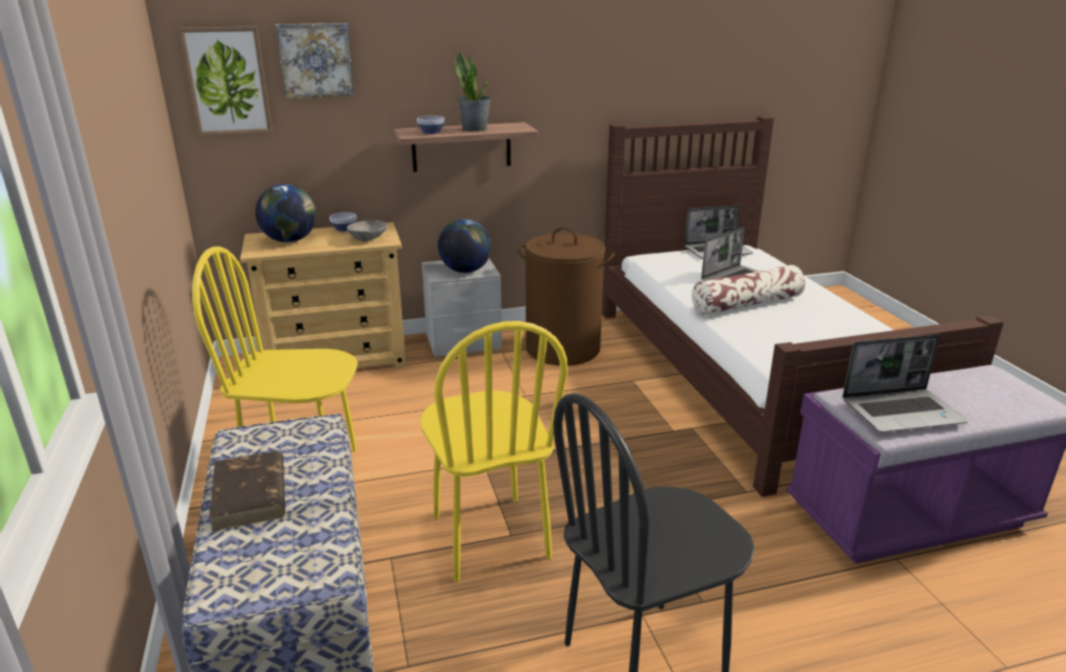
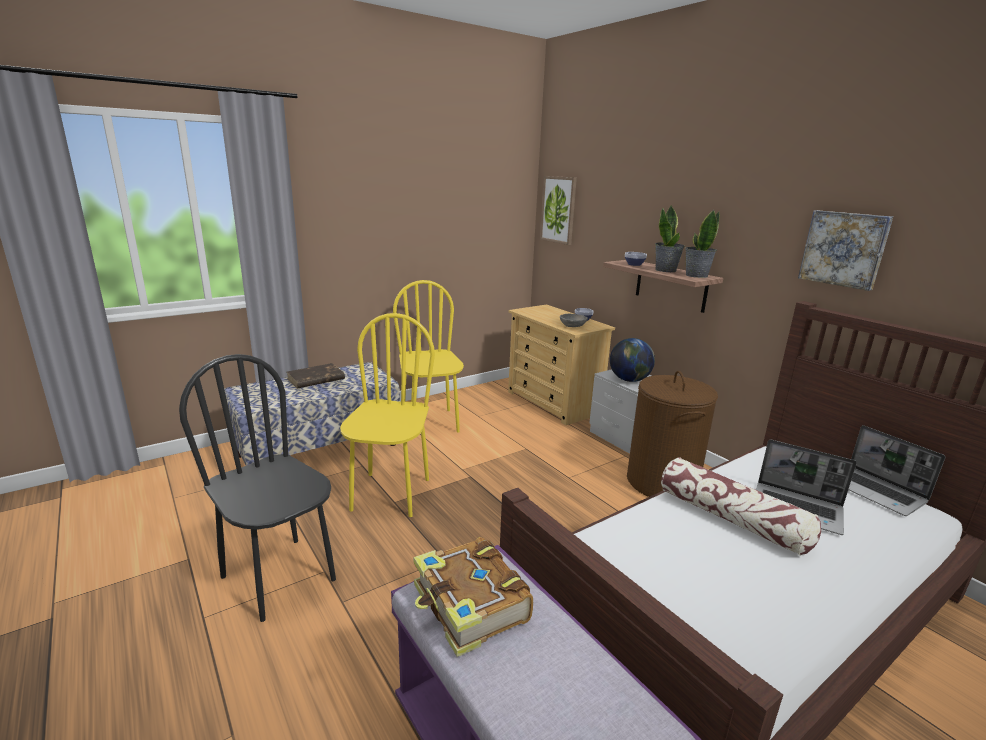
camera: 70 degrees right, 5 degrees down
(290, 240) = (547, 313): globe -> none
(315, 60) = (599, 202): picture -> picture (844, 249)
(489, 537) = (390, 494): yellow chair -> yellow chair turned 135 degrees clockwise
(510, 126) = (696, 275): none -> potted plant
(902, 412) = (470, 606): laptop -> book

